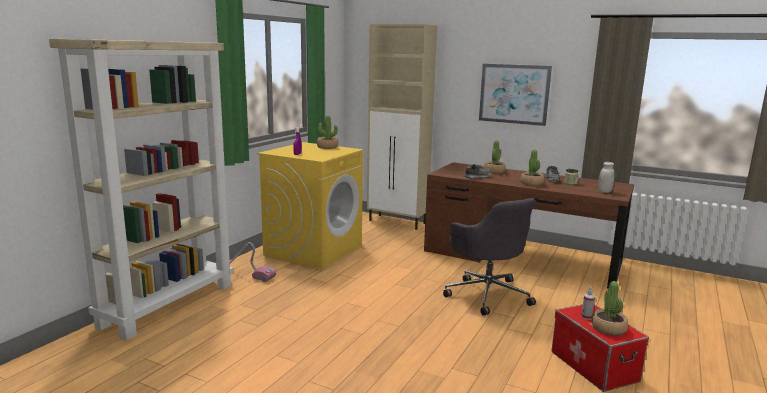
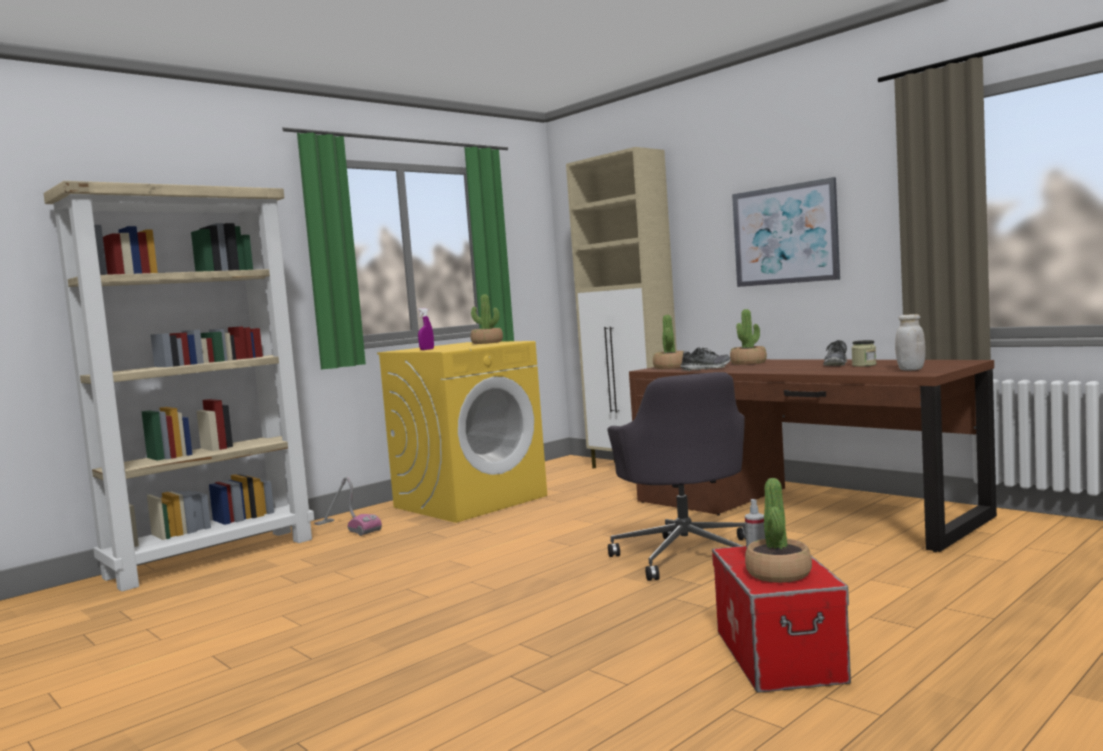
camera: 20 degrees right, 10 degrees down
(532, 183) = (788, 369): potted plant -> potted plant (671, 367)

